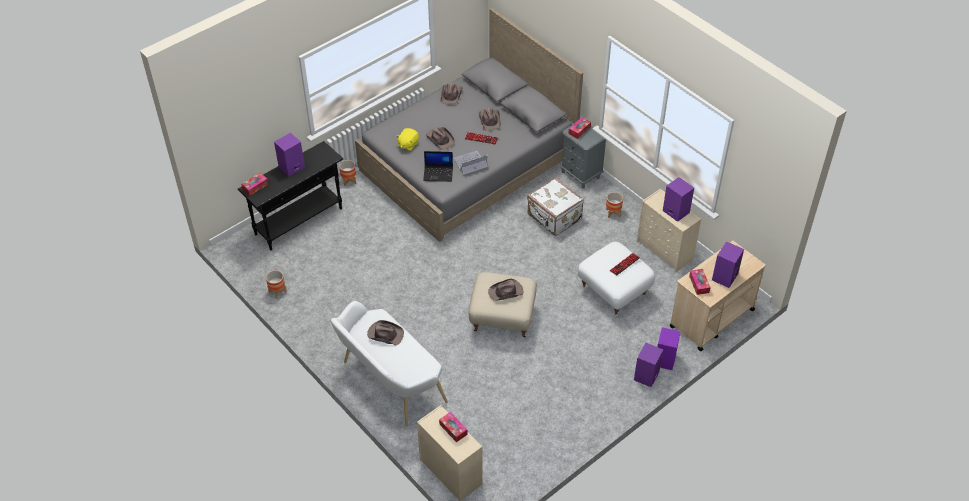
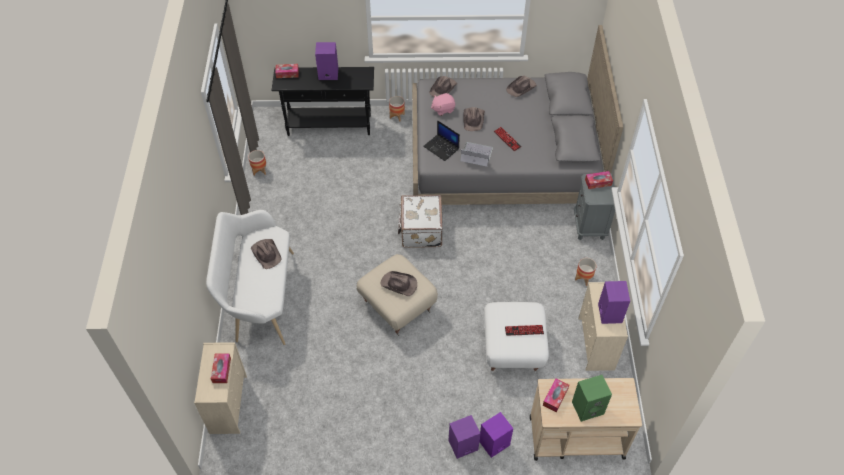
camera: 40 degrees right, 5 degrees up
(408, 144) = (443, 109): yellow plush toy -> pink plush toy
(490, 120) = (531, 127): brown hat -> brown hat (443, 88)
(554, 218) = (527, 249): white suitcase -> white suitcase (420, 231)
(724, 276) = (588, 407): purple speaker -> green speaker

